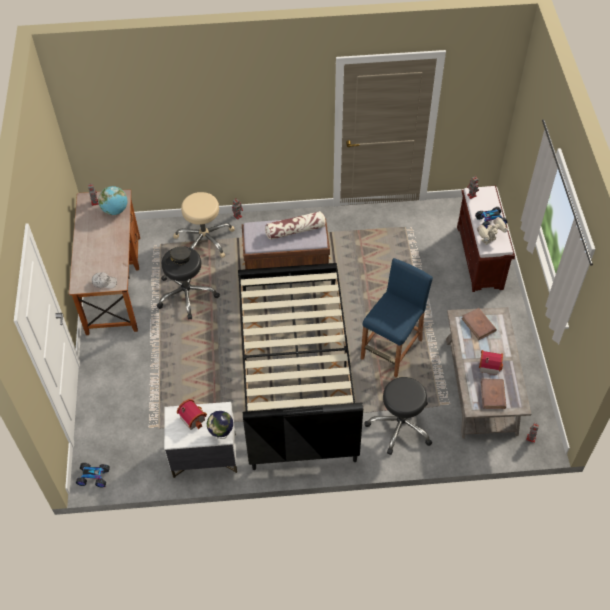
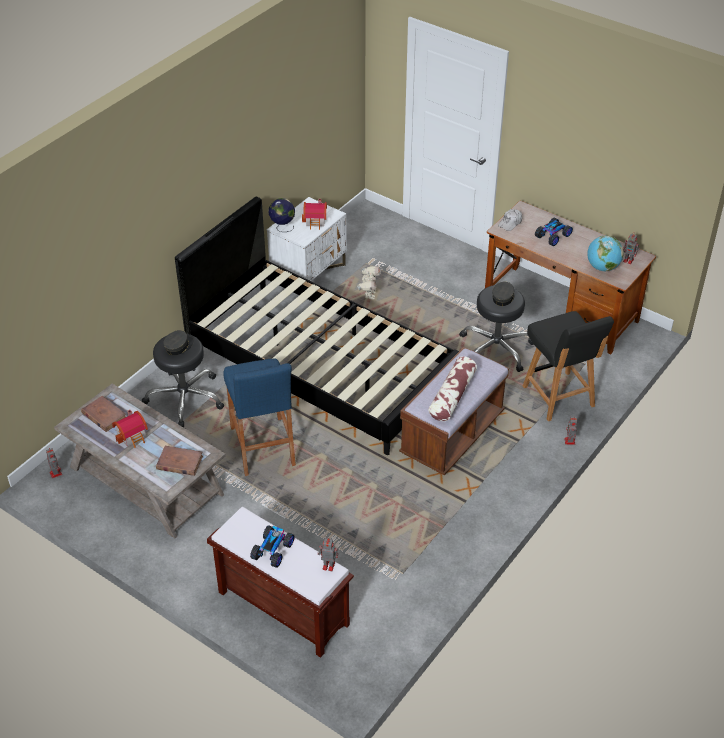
camera: 130 degrees right, 10 degrees down
(94, 476) = (363, 214): toy car -> toy car (553, 236)
(204, 239) = (559, 397): beige stool -> black chair
(403, 394) = (179, 346): none -> grey cap
(489, 241) = (249, 527): toy robot -> toy robot (369, 294)

